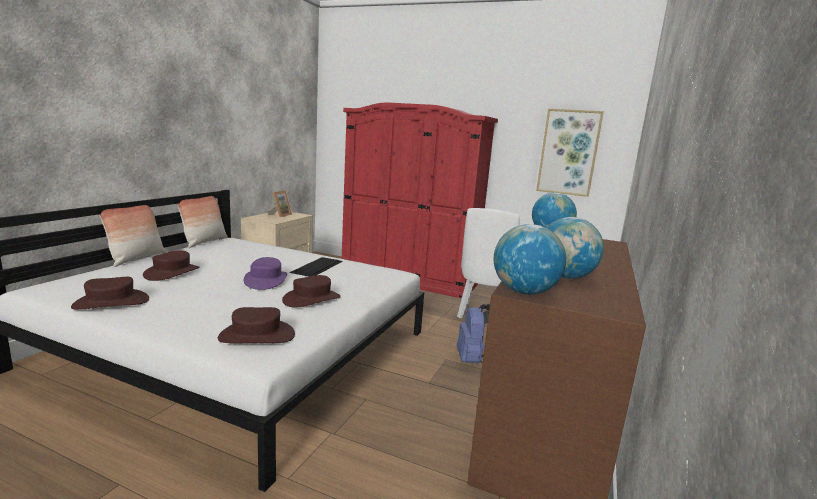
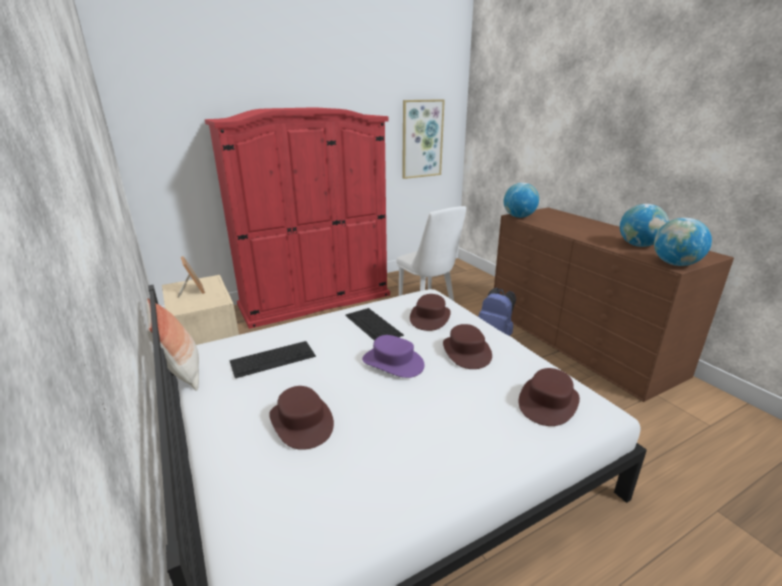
camera: 50 degrees left, 10 degrees up
(111, 302) = (387, 492): brown hat -> brown hat (430, 317)
(136, 258) = (195, 446): pillow -> none
(237, 253) = (273, 358): none -> keyboard

